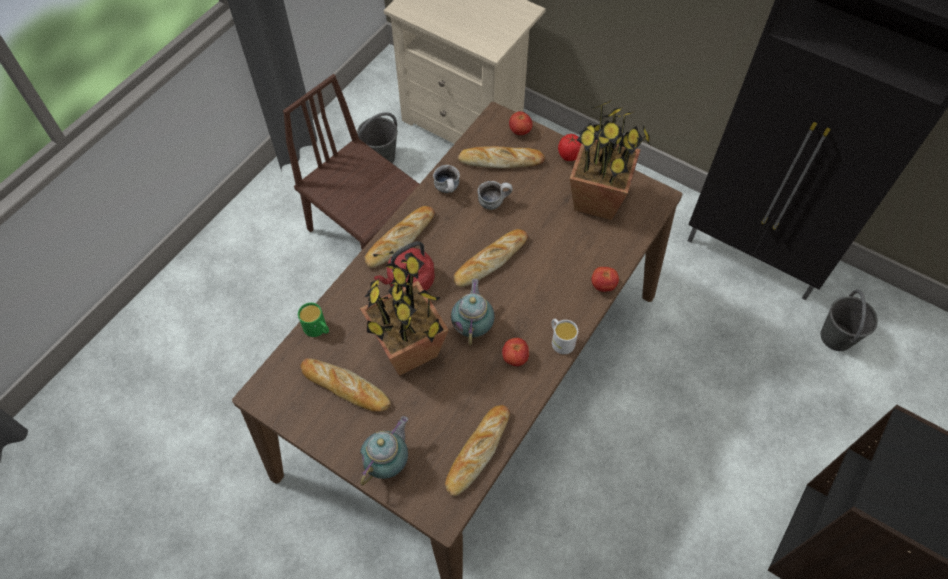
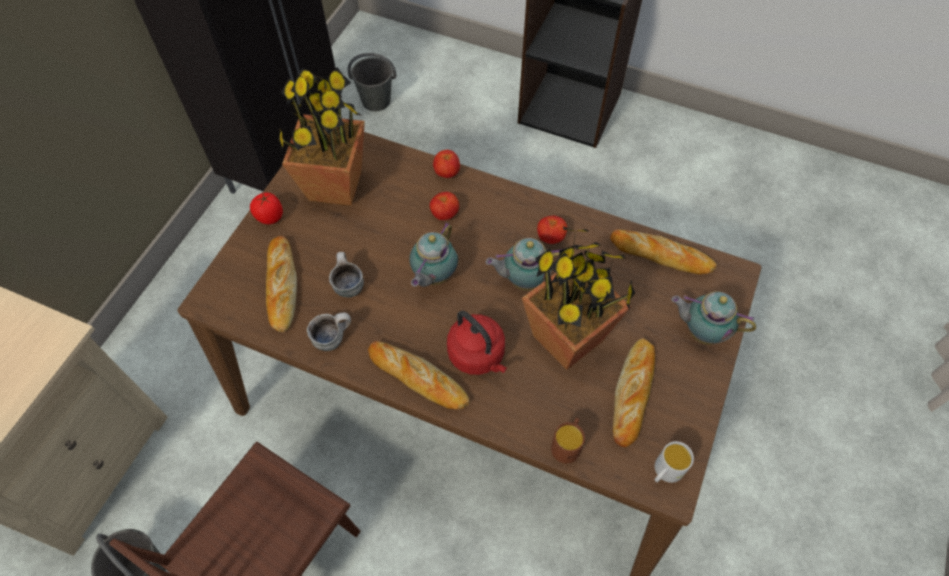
camera: 100 degrees left, 0 degrees up
(318, 329) = (567, 444): green mug -> brown mug
(490, 260) = (433, 276): bread -> teapot
(520, 131) = (231, 272): tomato -> tomato (444, 214)
(560, 340) = (520, 202): white mug -> white mug (665, 472)

